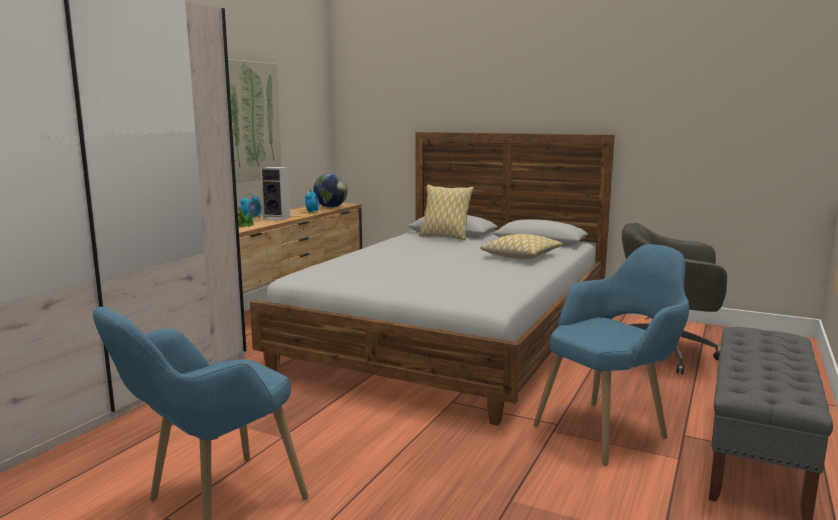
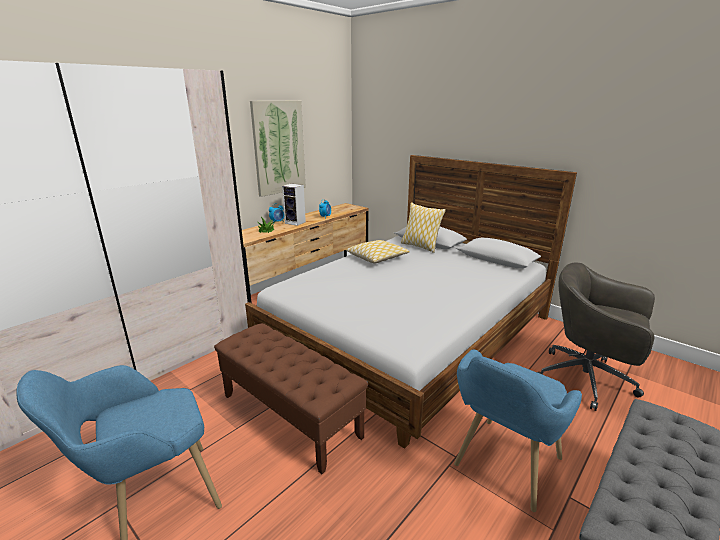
camera: 15 degrees right, 10 degrees up
(331, 207) = (343, 210): globe -> none
(345, 418) = (290, 415): none -> brown bench
(521, 256) = (470, 279): pillow -> pillow (377, 258)
(610, 427) = (502, 471): blue armchair -> blue armchair turned 150 degrees clockwise

